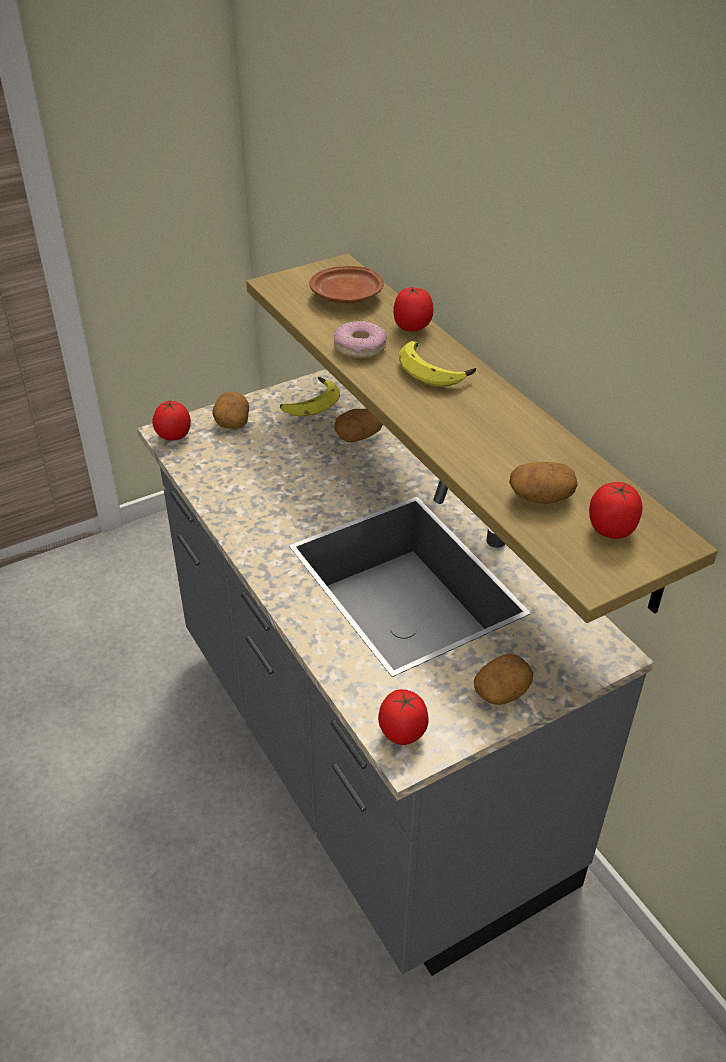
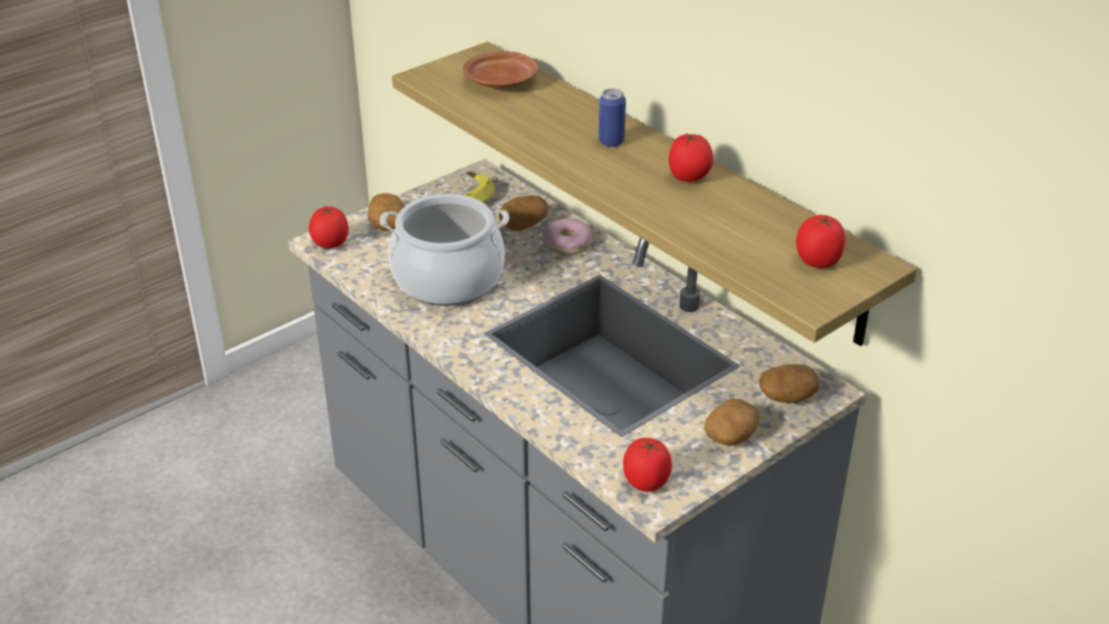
camera: 10 degrees left, 5 degrees down
(271, 485) = (448, 279): none -> cooking pot
(360, 347) = (530, 128): donut -> donut (567, 244)
(412, 328) = (577, 105): tomato -> tomato (689, 177)
(434, 370) = (611, 142): banana -> can
(540, 497) = (745, 241): potato -> potato (787, 396)

